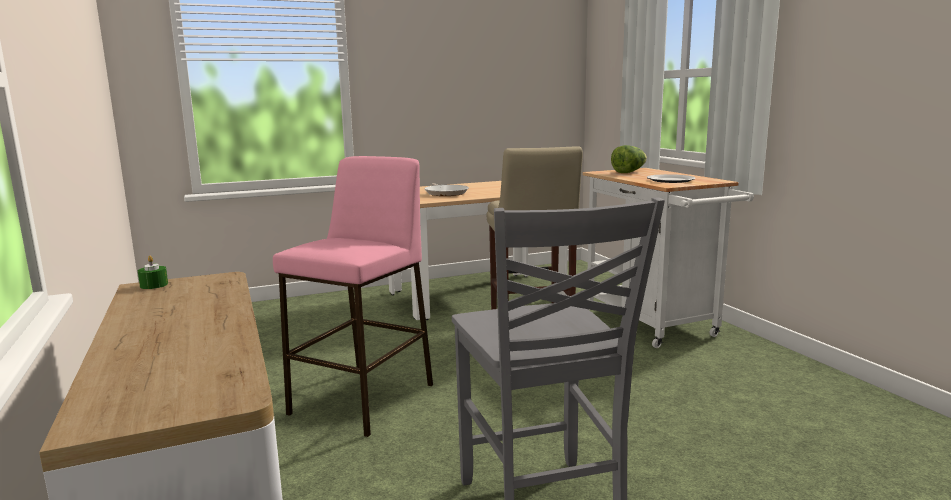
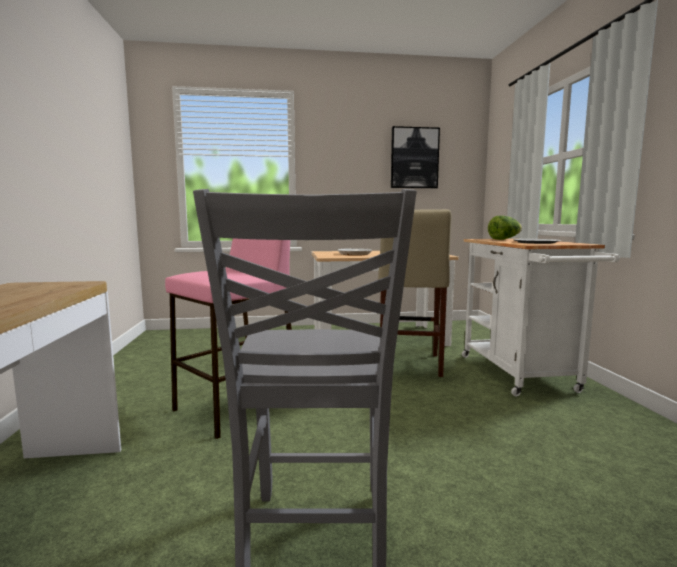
camera: 15 degrees right, 5 degrees down
(154, 285) = (27, 284): green candle -> none
(501, 60) = (414, 158): none -> picture

